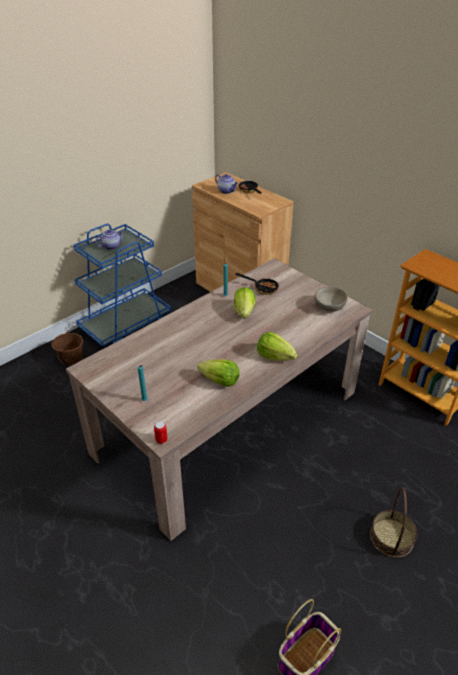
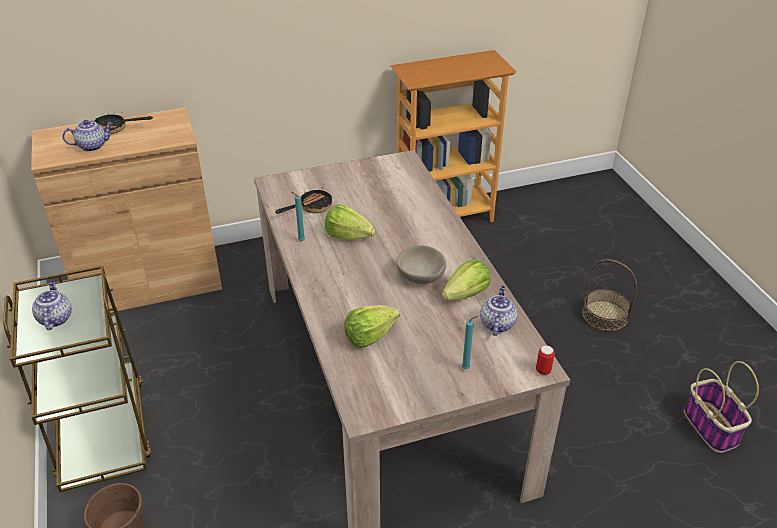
camera: 65 degrees left, 0 degrees up
(126, 325) = (103, 431): blue cart -> brown cart
(197, 404) = (496, 323): none -> teapot
(275, 356) = (448, 240): lettuce -> lettuce (369, 336)
(329, 307) = (388, 174): beige bowl -> beige bowl (420, 277)

